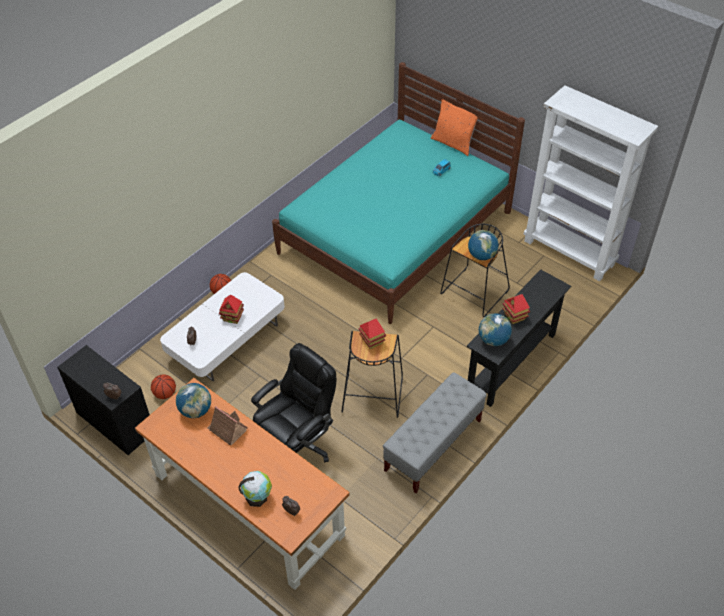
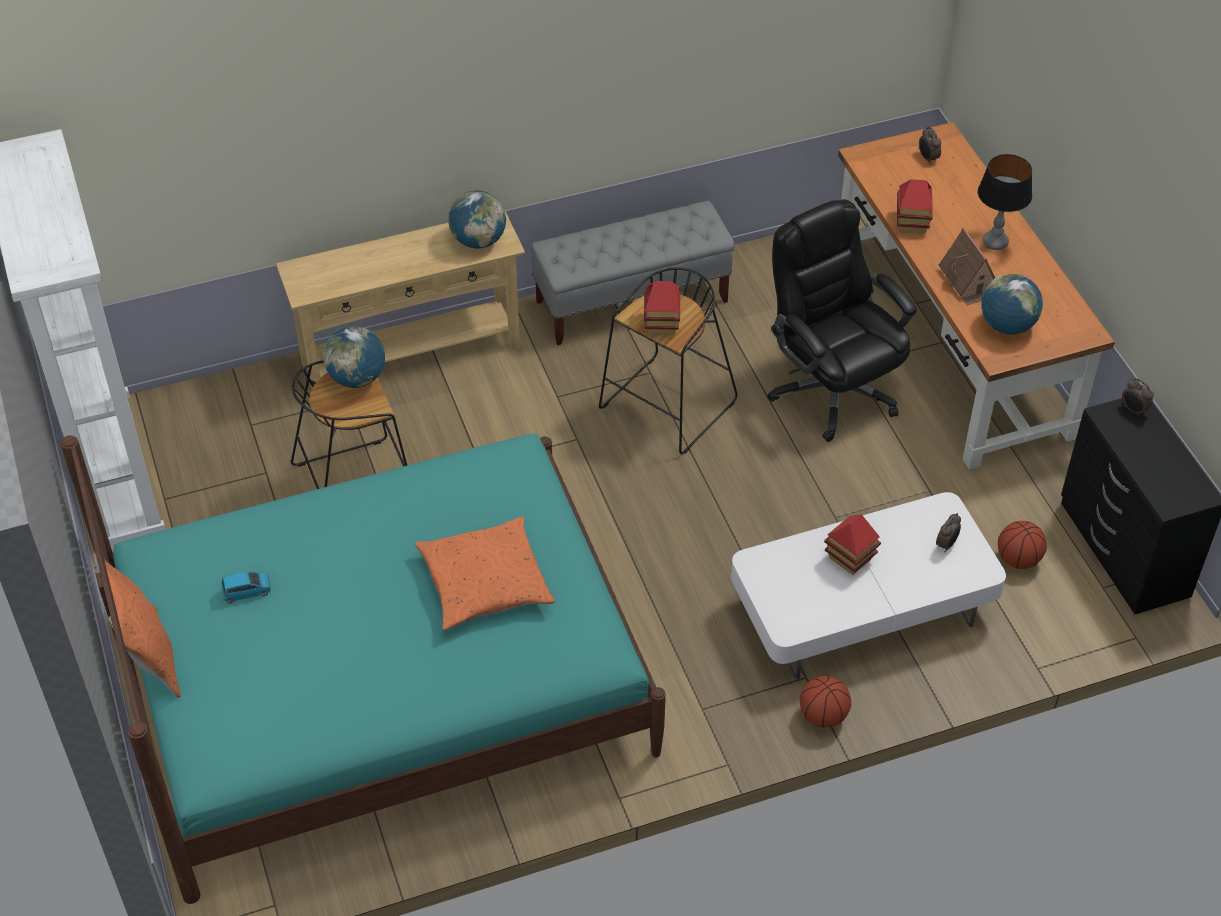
camera: 150 degrees left, 0 degrees up
(224, 464) = (995, 242): none -> table lamp
(258, 497) = (965, 189): globe -> none
(297, 443) = (832, 390): black office chair -> black office chair turned 75 degrees clockwise
(359, 207) = (484, 583): none -> orange pillow
(512, 362) = (411, 354): black console table -> beige console table
(514, 316) = (412, 258): toy house -> toy house (911, 223)

